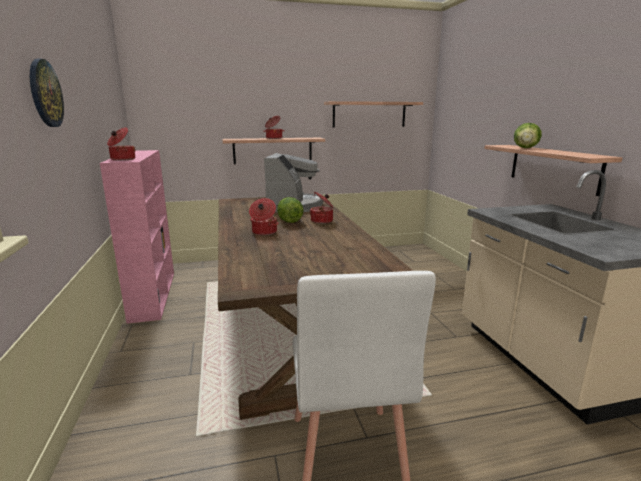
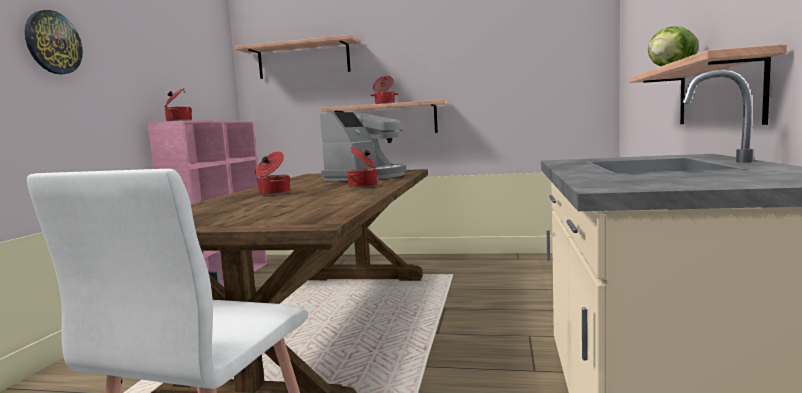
camera: 25 degrees right, 10 degrees down
(289, 221) = (325, 186): lettuce -> none
(369, 114) = (515, 66): shelf -> shelf (303, 60)

